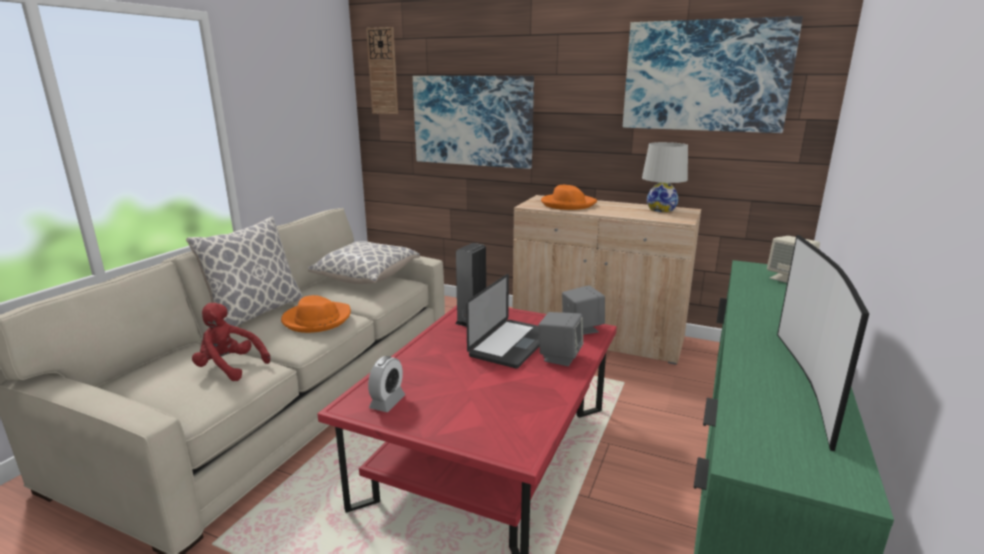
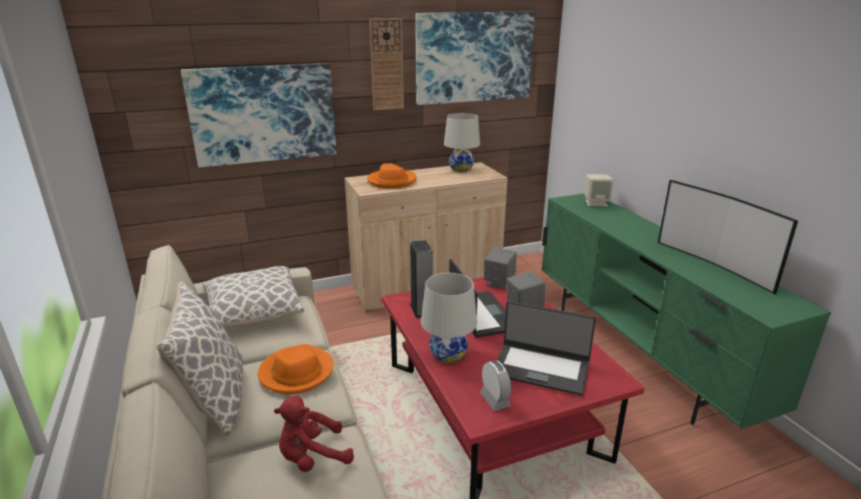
camera: 45 degrees left, 5 degrees up
(383, 71) = (129, 66): wall clock -> wall clock (386, 65)
(423, 356) = (448, 354): none -> white table lamp
(471, 403) = (541, 368): none -> laptop

